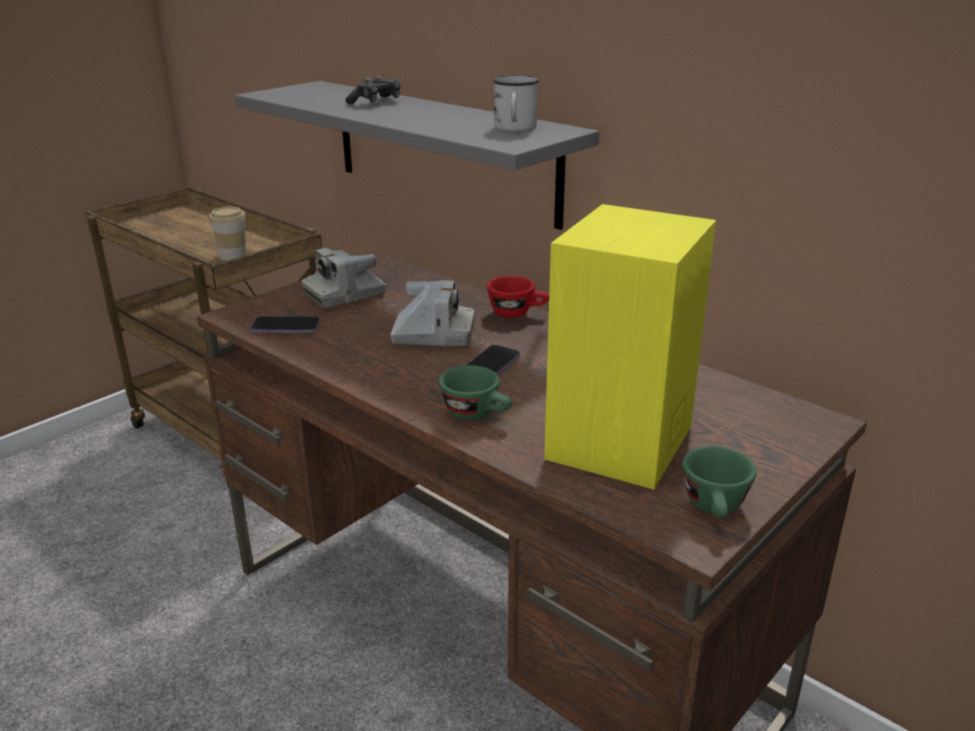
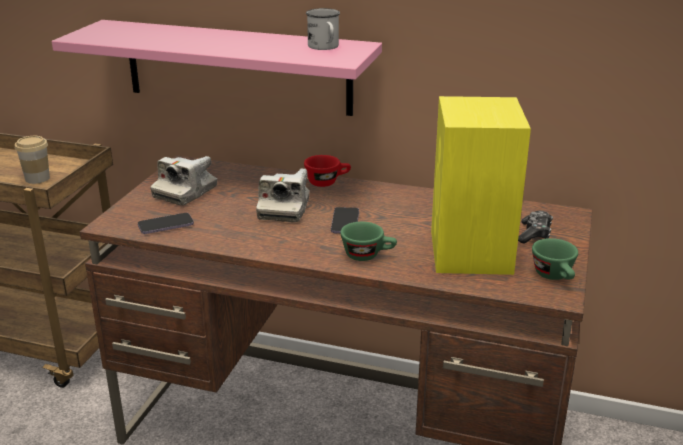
camera: 25 degrees left, 0 degrees up
(376, 102) = (185, 35): game controller -> game controller (534, 234)
(433, 335) = (284, 209): camera -> camera turned 120 degrees clockwise
(442, 150) = (237, 67): grey shelf -> pink shelf

